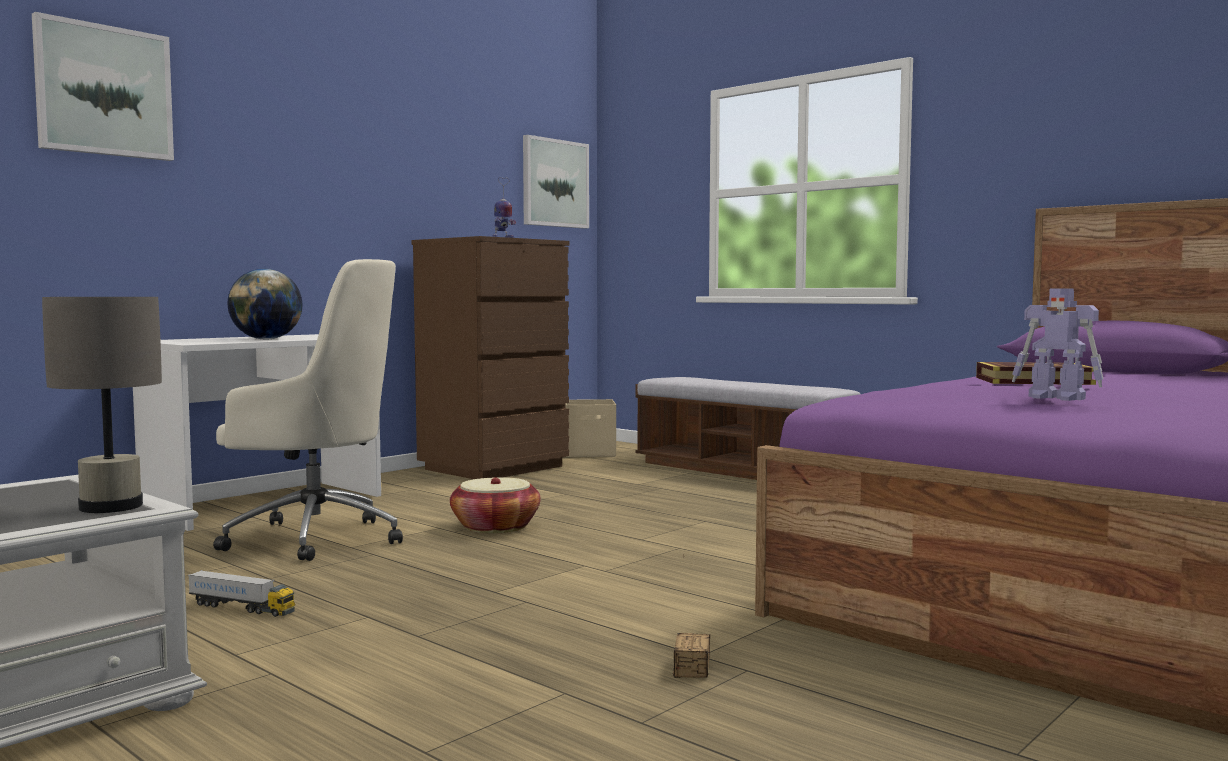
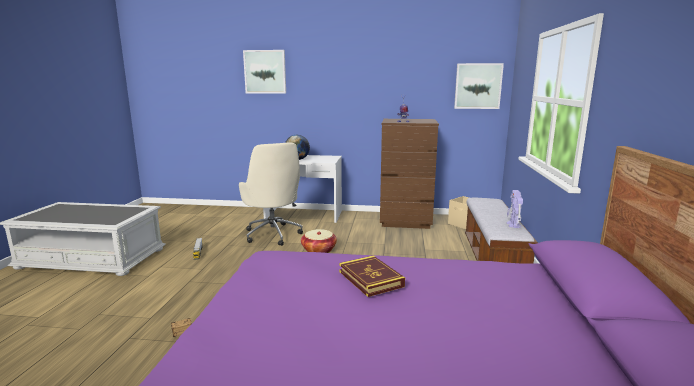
camera: 55 degrees right, 10 degrees up
(110, 506) = (115, 221): grey table lamp -> none
(1057, 398) = (293, 295): toy robot -> toy robot (513, 225)

